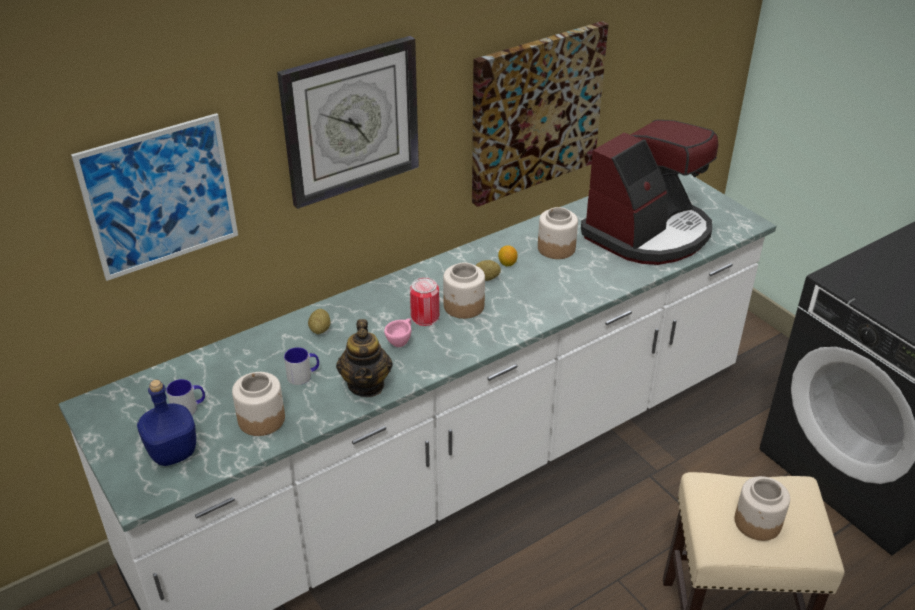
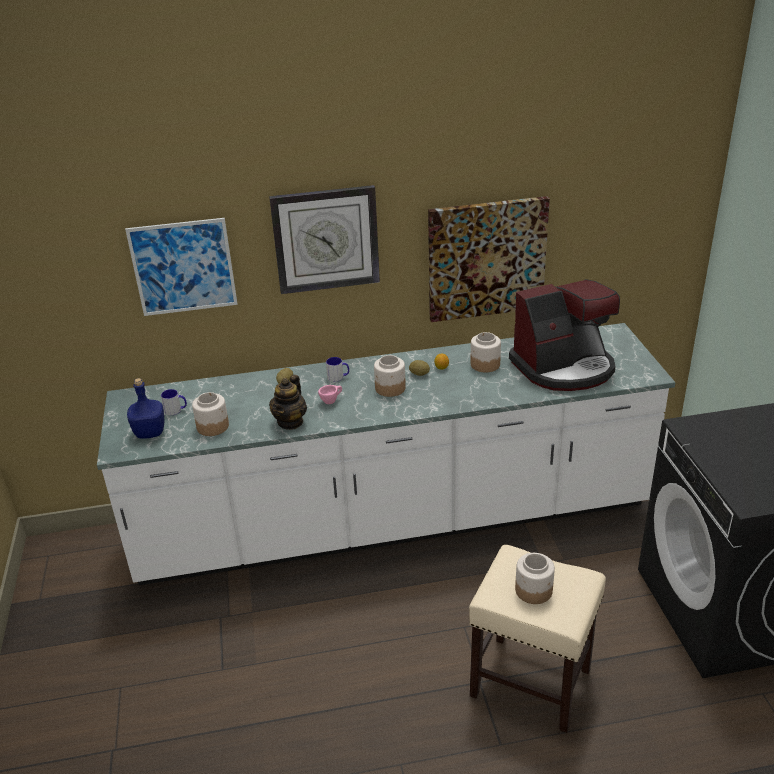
camera: 25 degrees right, 5 degrees down
(303, 375) = (256, 407): mug -> mug (338, 377)
(425, 317) = (358, 389): can -> none

